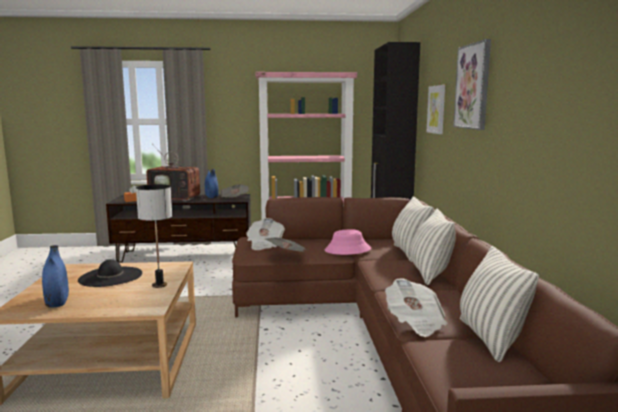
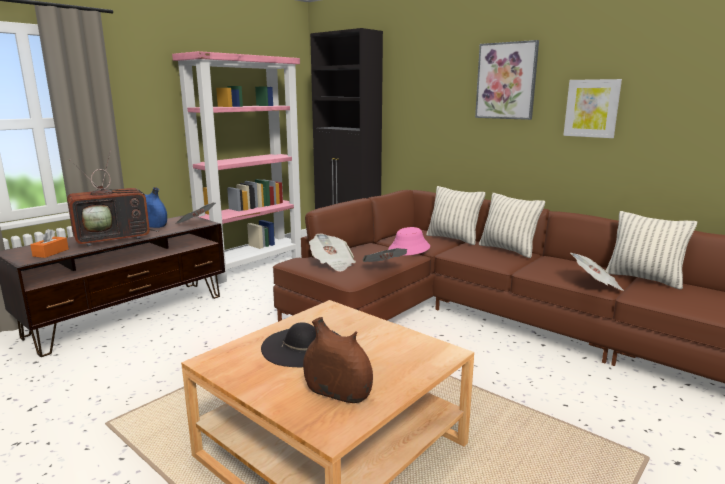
camera: 45 degrees left, 5 degrees up
(57, 300) = (337, 393): blue vase -> brown vase
(159, 285) = (381, 332): table lamp -> none
(437, 109) = (426, 101): picture -> picture (592, 108)

